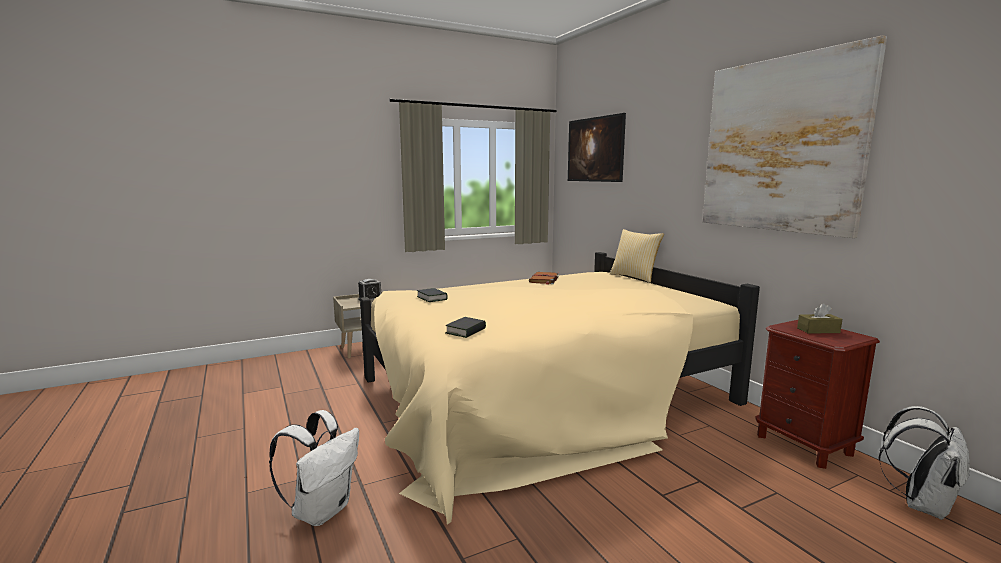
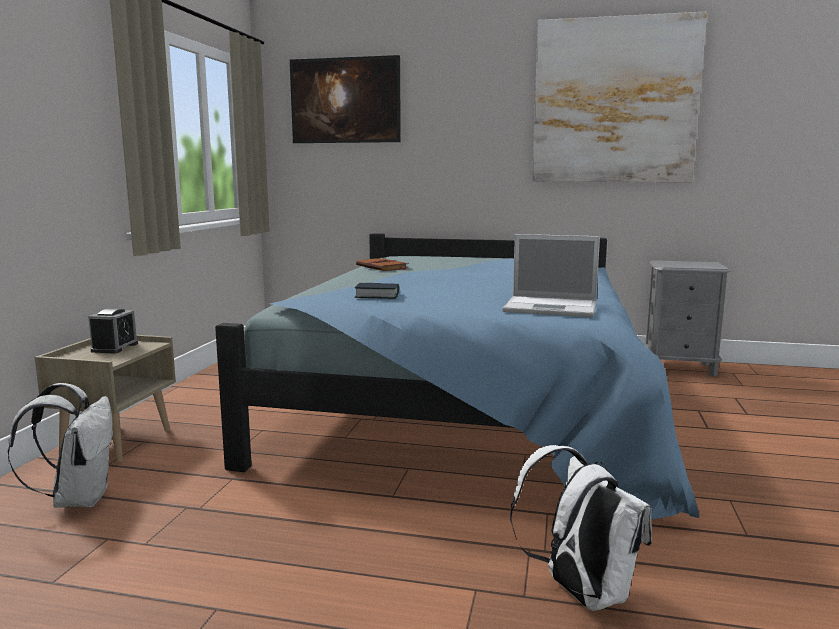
camera: 50 degrees left, 0 degrees up
(466, 331) = (552, 307): book -> laptop
(542, 396) = (469, 405): beige bed -> blue bed
(635, 277) = (444, 255): pillow -> none
(804, 445) = (680, 368): brown nightstand -> grey nightstand
(818, 330) = (685, 263): brown tissue box -> none
(921, 504) = (779, 375): white backpack -> white backpack (79, 499)

